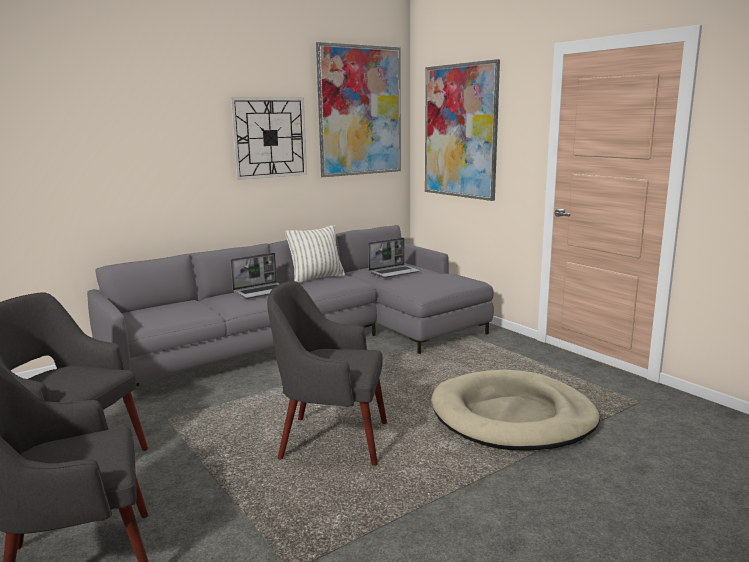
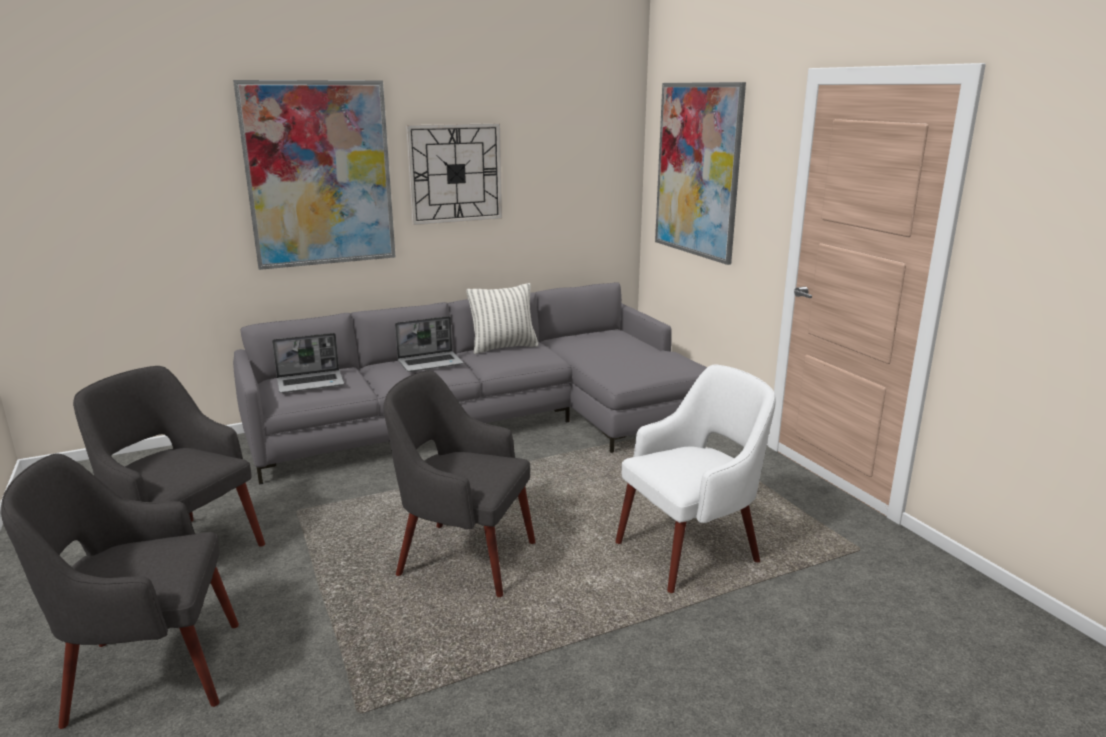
camera: 10 degrees right, 5 degrees up
(360, 111) = (575, 138): picture -> picture (319, 174)
(394, 272) = (600, 346): laptop -> laptop (311, 383)
(513, 416) = (689, 551): beige dog bed -> white armchair

